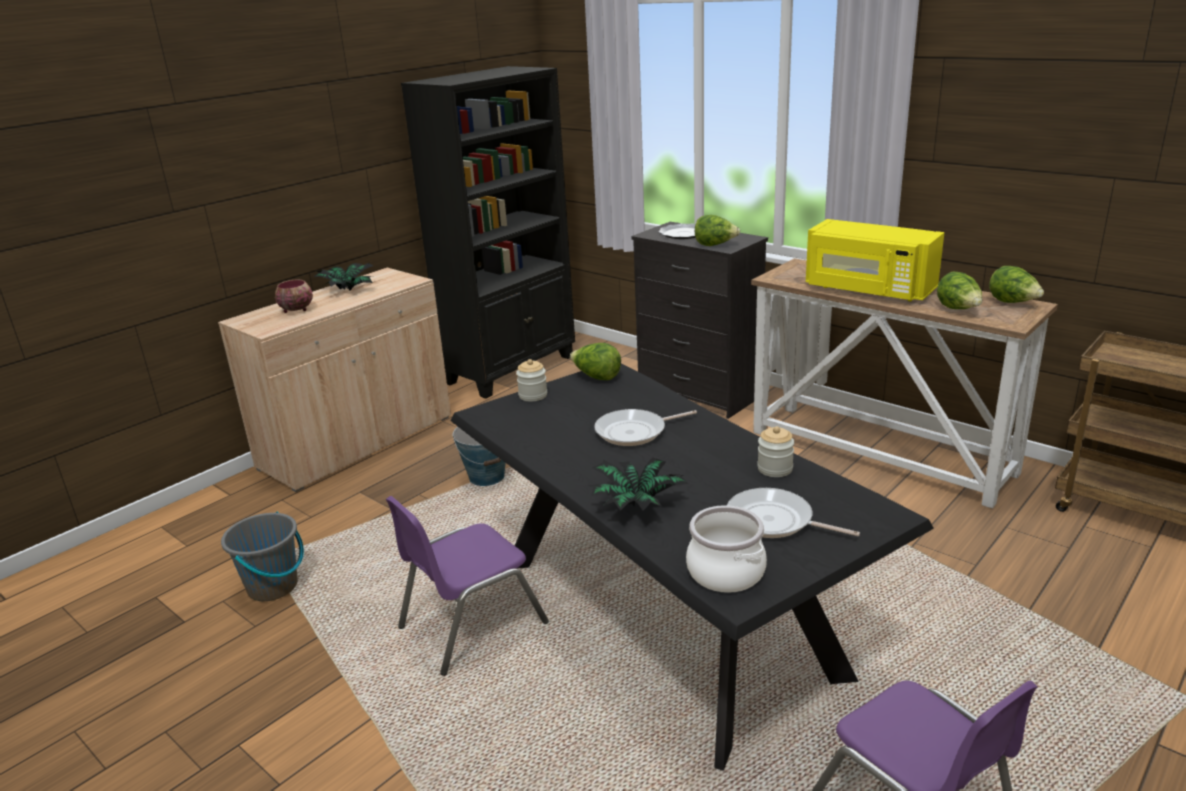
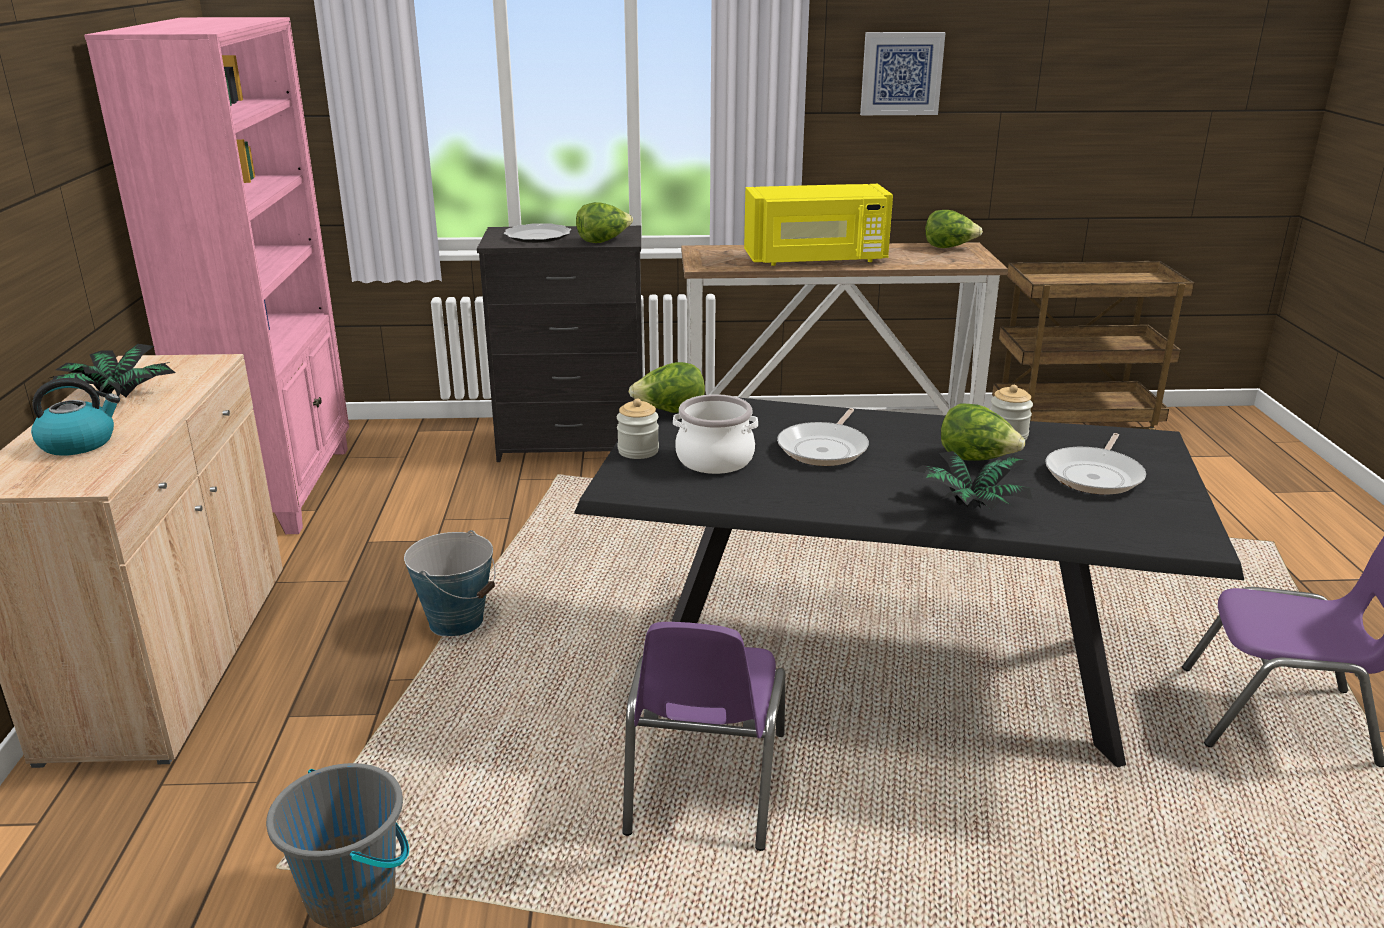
camera: 45 degrees left, 0 degrees up
(296, 310) = (79, 443): bowl -> kettle
(512, 369) = (281, 488): black bookcase -> pink bookcase
(726, 572) = (1149, 528): cooking pot -> cooking pot (715, 459)
(774, 521) = (1095, 475): frying pan -> frying pan turned 45 degrees counterclockwise
(958, 310) = (923, 261): lettuce -> lettuce (976, 459)
(1008, 132) = (901, 73): none -> picture

